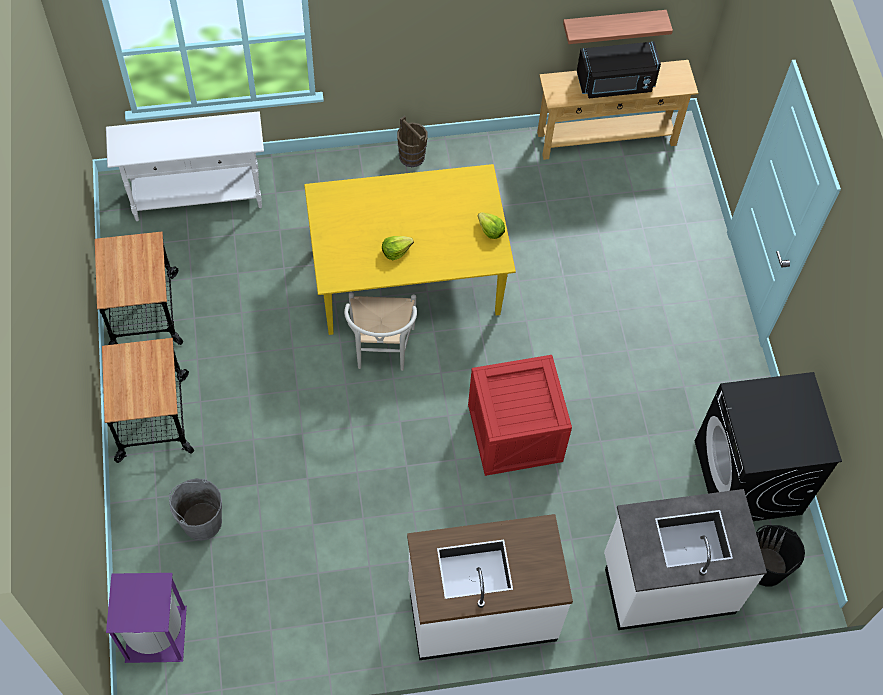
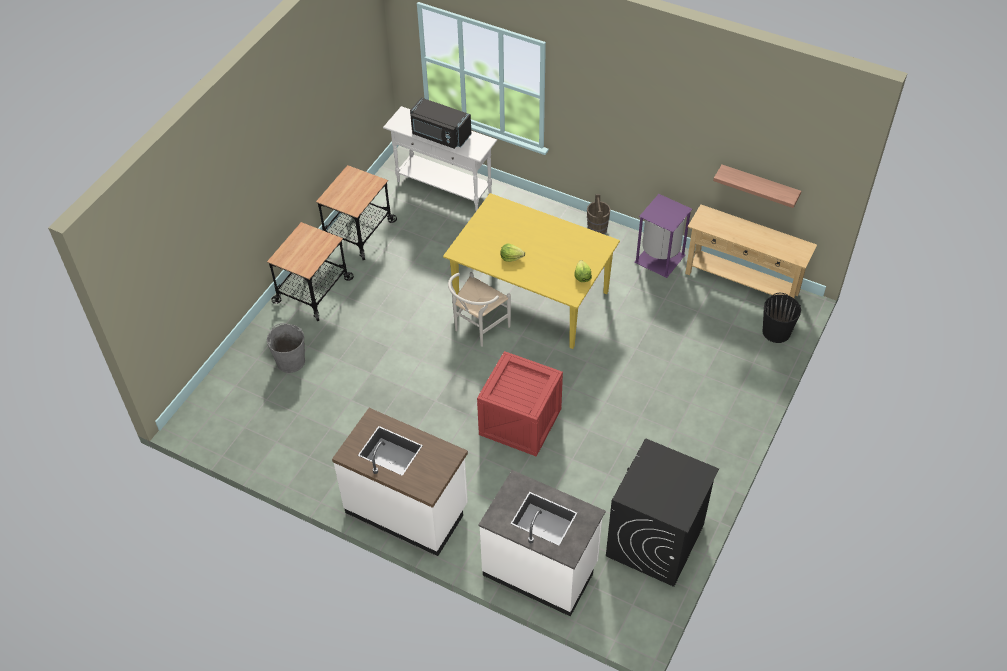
camera: 40 degrees right, 10 degrees down
(157, 633) = (215, 404): purple trash can -> purple trash can (660, 258)
(616, 84) = (749, 234): black microwave -> black microwave (440, 135)
(765, 567) = (617, 602): black bucket -> black bucket (776, 331)

